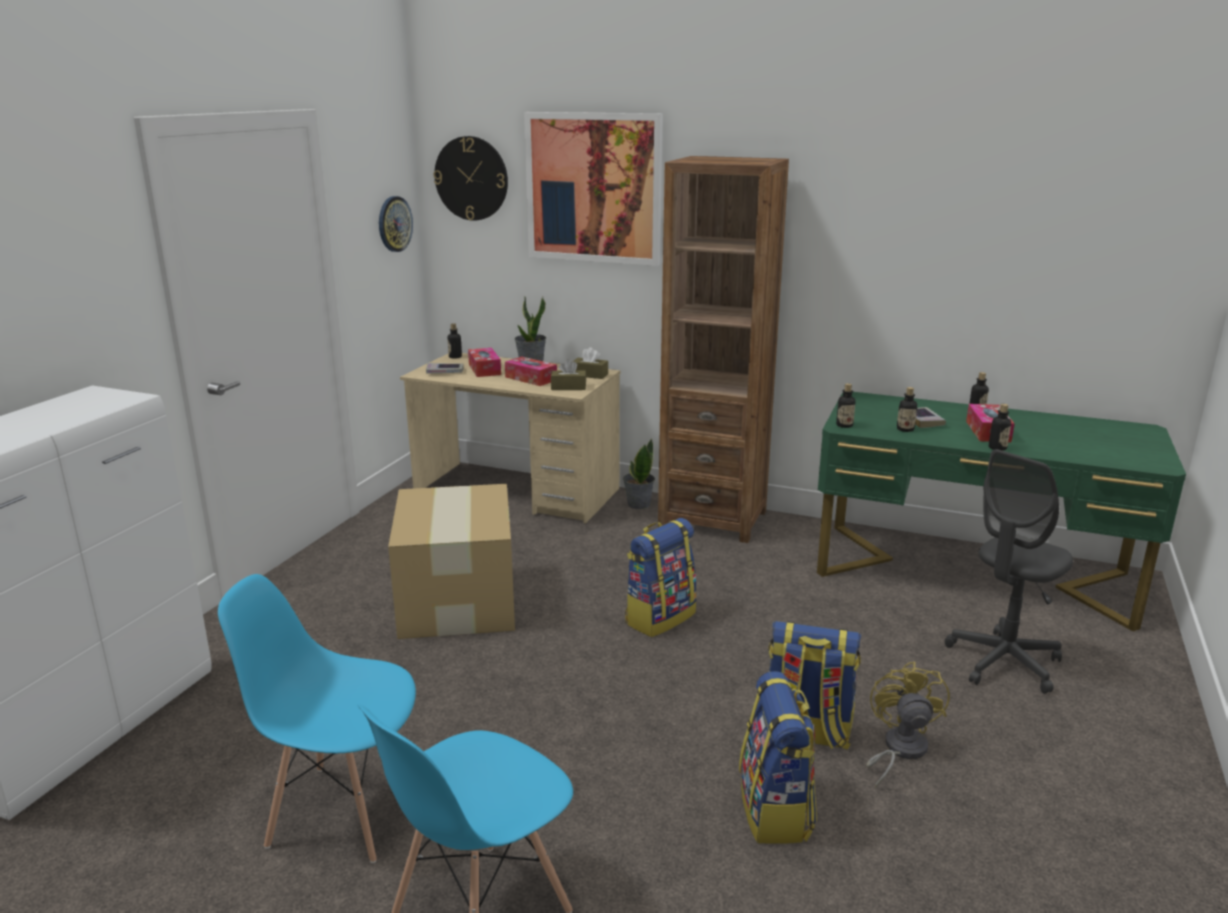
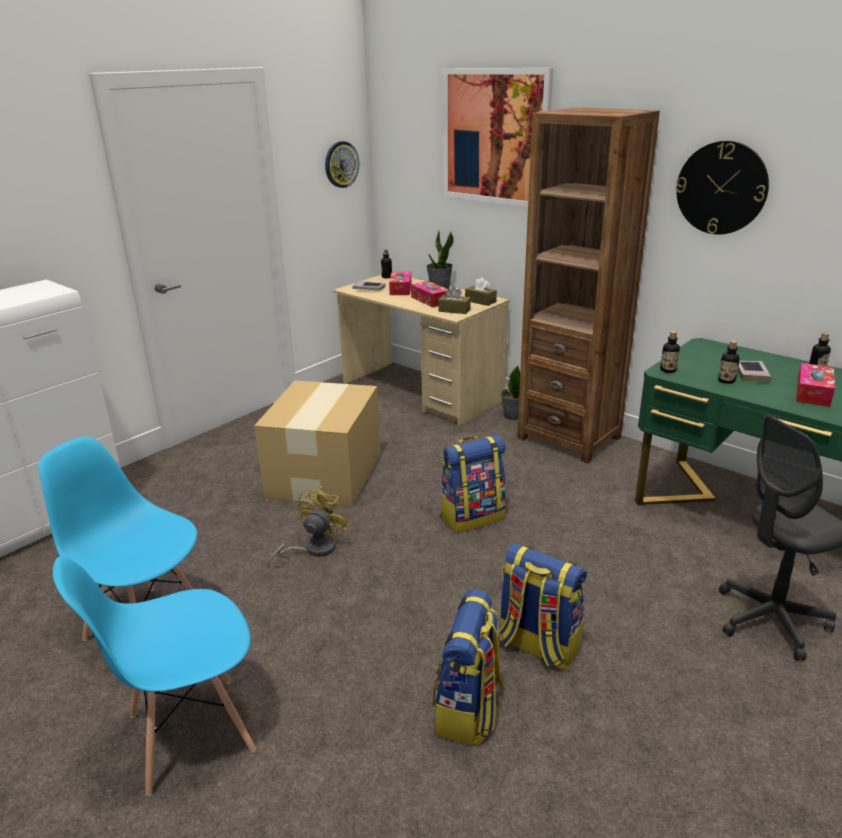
camera: 20 degrees right, 5 degrees up
(471, 178) = (405, 127): wall clock -> wall clock (721, 188)
(899, 750) = (614, 682): yellow fan -> yellow fan (313, 549)
(997, 448) = (809, 411): bottle -> none

